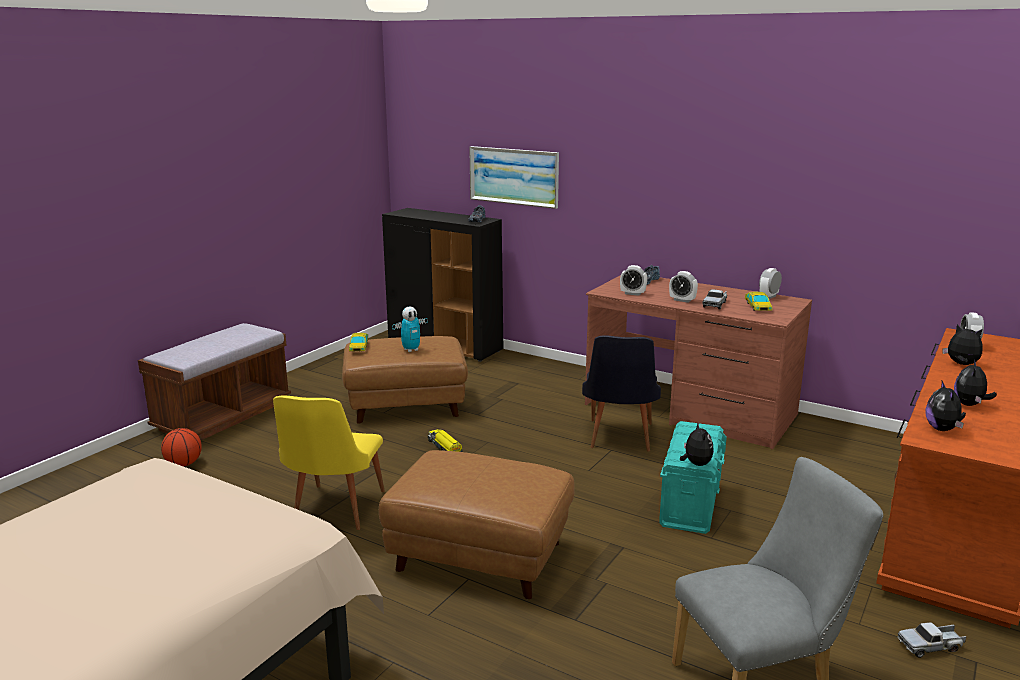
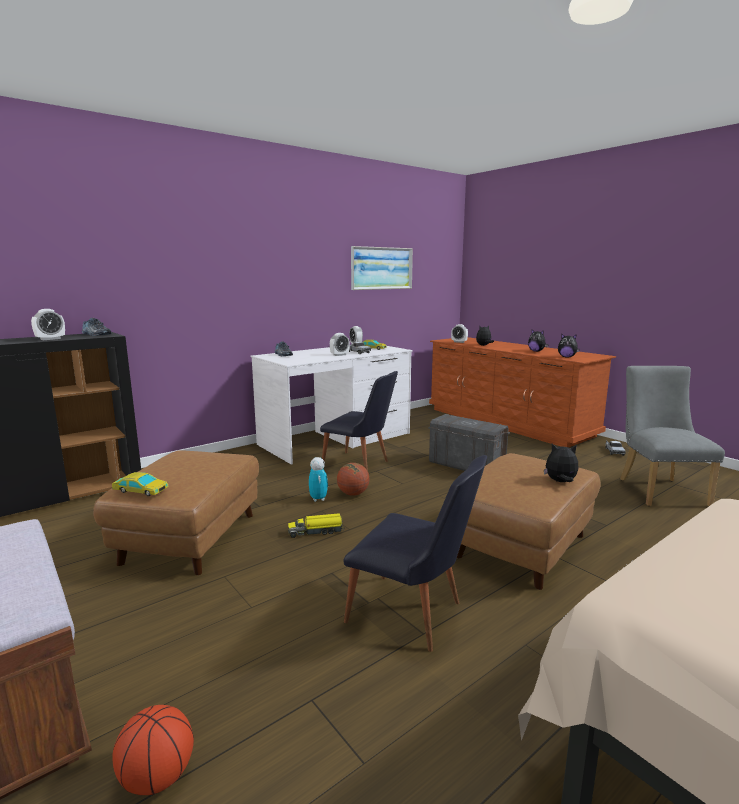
camera: 70 degrees left, 5 degrees down
(333, 512) = (414, 616): yellow chair -> black chair
(411, 350) = (202, 466): toy robot -> toy robot (318, 499)
(514, 176) = (117, 284): picture -> picture (381, 268)
(537, 449) = (353, 494): none -> basketball
(632, 293) = (308, 359): alarm clock -> alarm clock (50, 339)
(689, 410) = (336, 439): brown desk -> white desk
(690, 503) = (466, 465): turquoise storage box -> grey storage box
(695, 464) = (497, 426): plush toy -> plush toy (560, 482)

